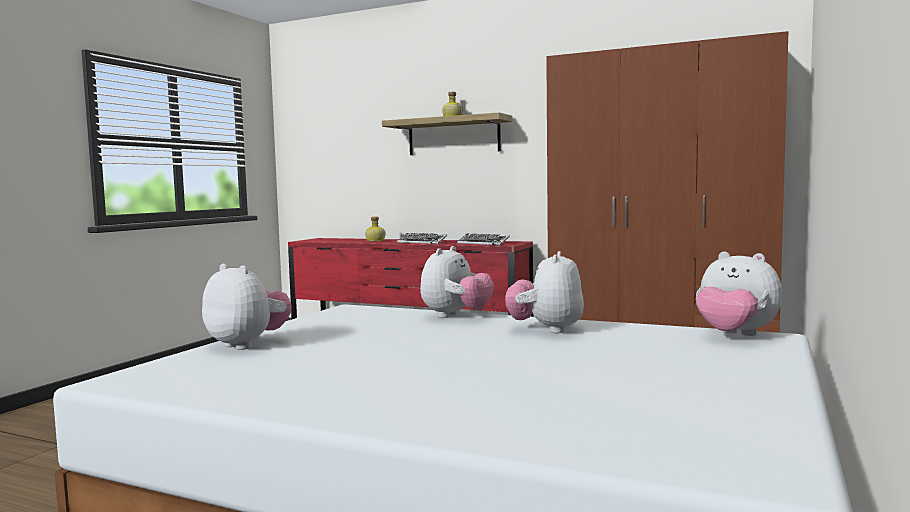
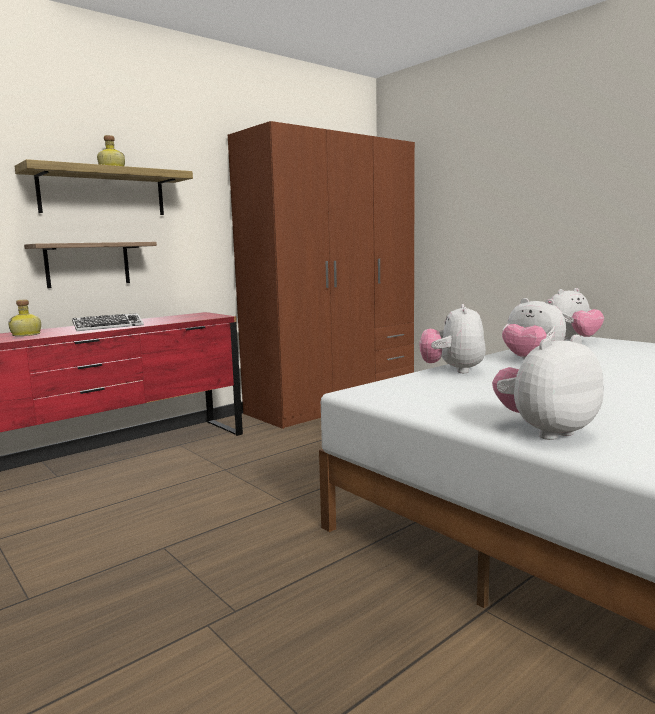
camera: 65 degrees left, 5 degrees up
(439, 193) = (88, 264): none -> shelf
(456, 316) = (452, 370): plush toy -> plush toy turned 135 degrees counterclockwise
(483, 243) = (184, 318): keyboard -> none

